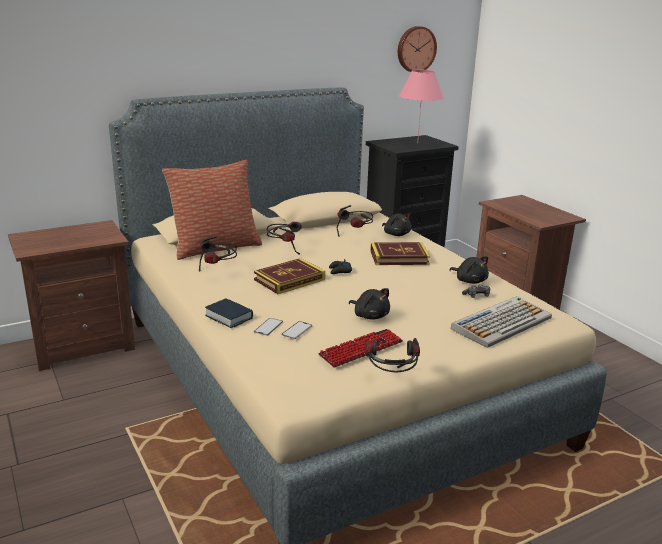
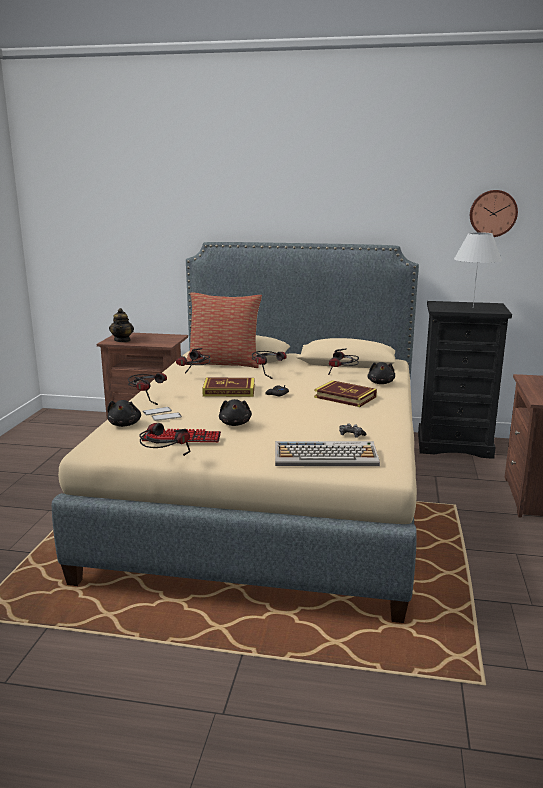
camera: 40 degrees right, 5 degrees down
(43, 245) = (122, 340): none -> teapot
(229, 317) = (147, 400): book -> headphones
(417, 143) = (473, 307): pink table lamp -> white table lamp
(469, 281) = (369, 425): black plush toy -> black plush toy (125, 424)

